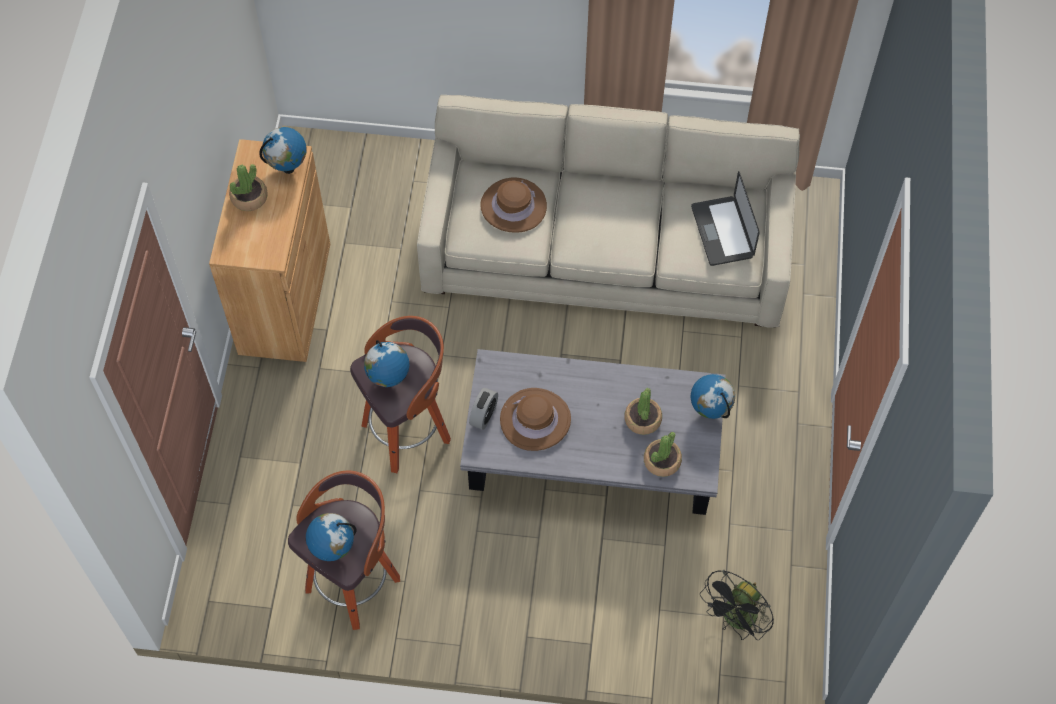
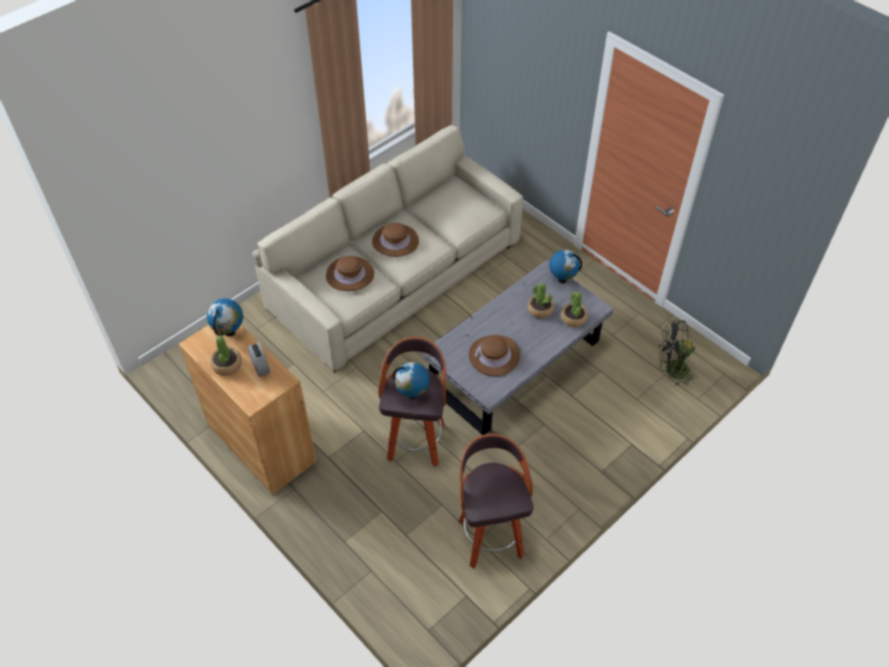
camera: 50 degrees left, 10 degrees down
(333, 550) = (502, 499): globe -> none
(484, 415) = (467, 377): alarm clock -> alarm clock (260, 367)
(601, 210) = (395, 241): none -> brown hat
(722, 232) = (462, 204): laptop -> none
(736, 620) = (671, 370): black fan -> black fan turned 105 degrees clockwise

